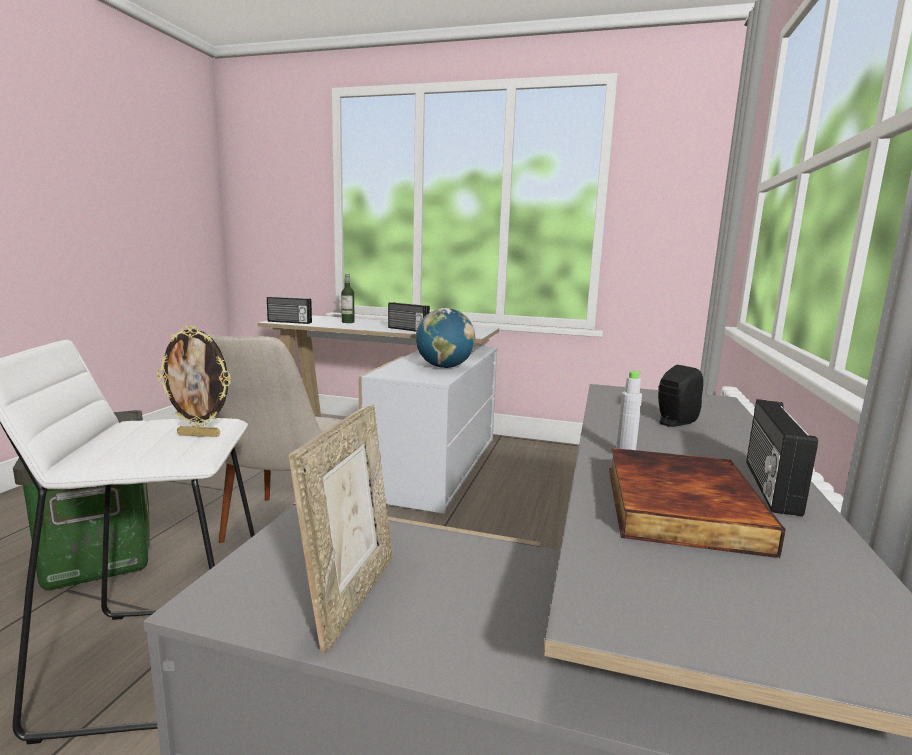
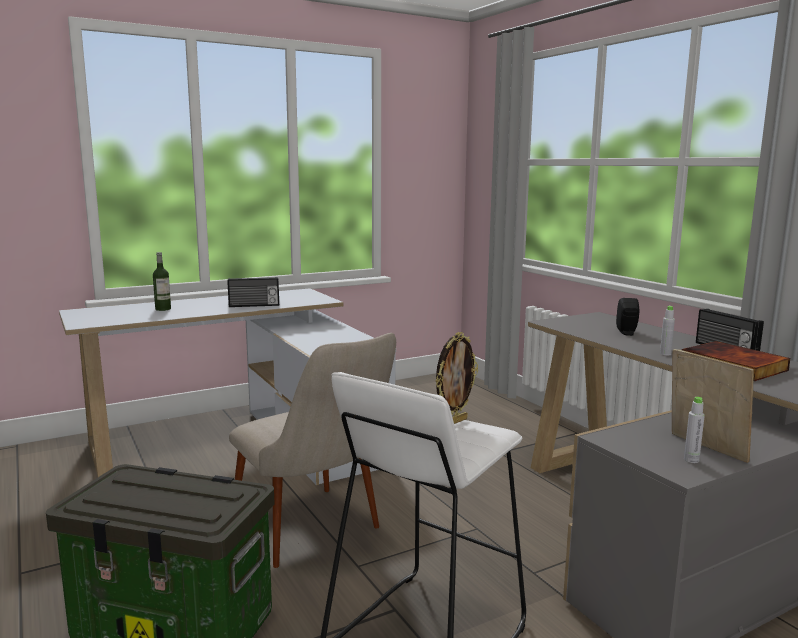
camera: 45 degrees left, 0 degrees up
(280, 596) = (691, 460): none -> grey bottle
(289, 322) = (103, 322): radio -> none
(444, 367) = (342, 335): globe -> none

